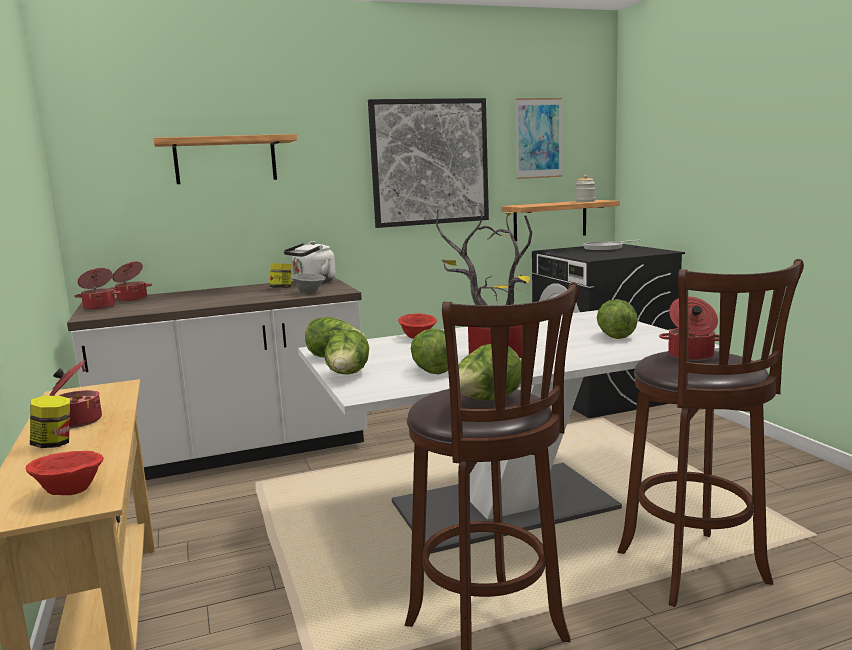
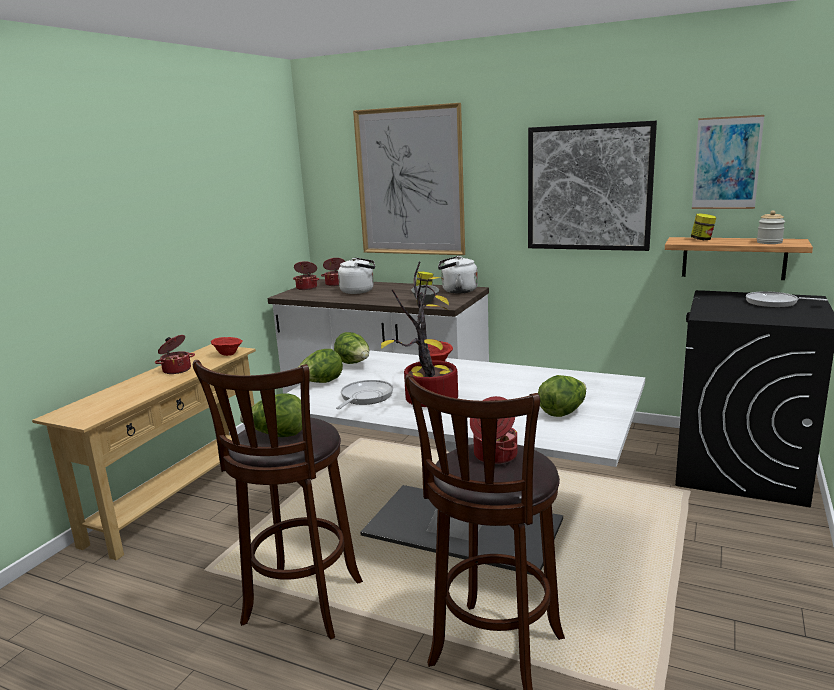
camera: 45 degrees right, 5 degrees up
(54, 444) = (143, 381): jar -> jar (702, 239)
(69, 492) = (91, 412): red bowl -> red bowl (227, 354)
(191, 298) = (359, 291): none -> white kettle
(225, 160) = (410, 182): shelf -> picture
(432, 371) = (365, 397): lettuce -> frying pan

